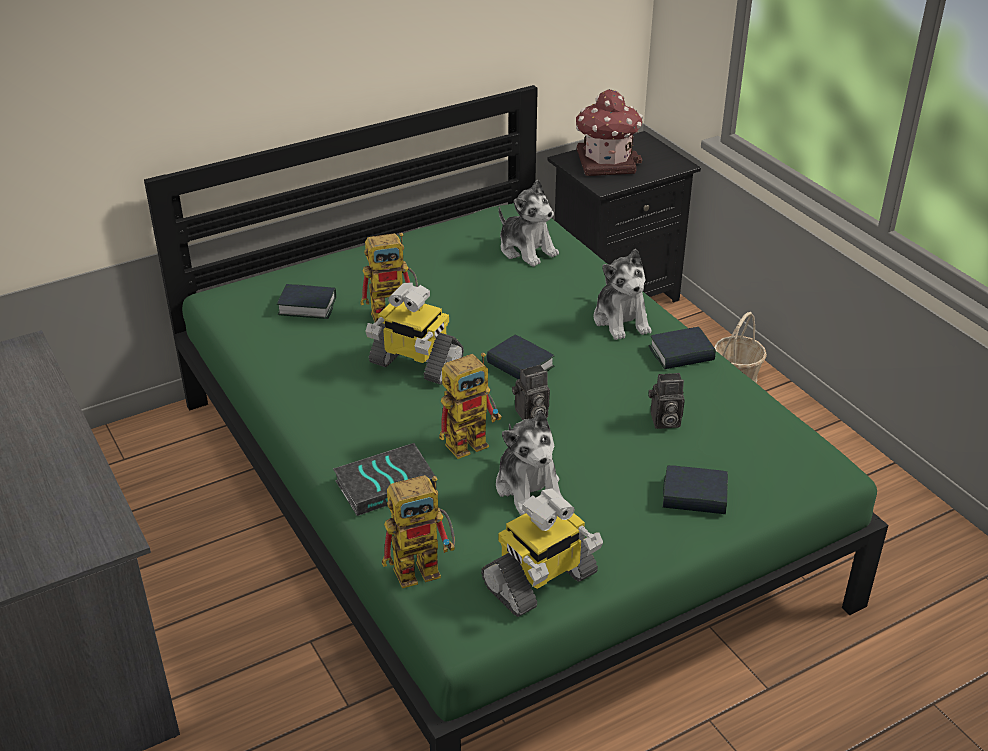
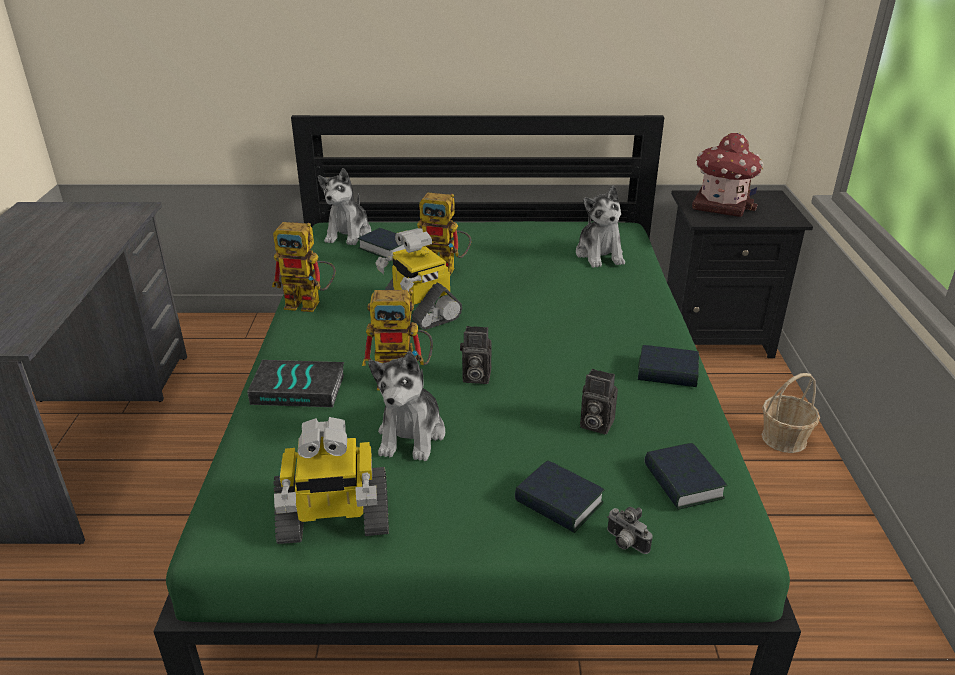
camera: 30 degrees right, 5 degrees down
(425, 567) = (254, 466): toy robot -> toy robot (310, 304)
(520, 365) = (505, 336): book -> book (682, 482)
(621, 320) = (634, 328): plush toy -> plush toy (348, 234)
(764, 507) = (625, 543): none -> camera

